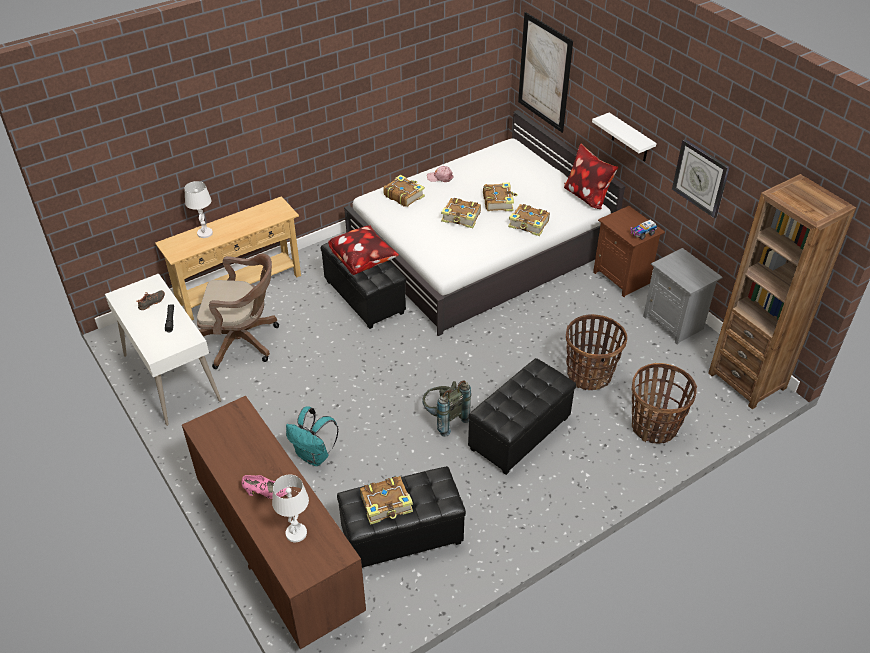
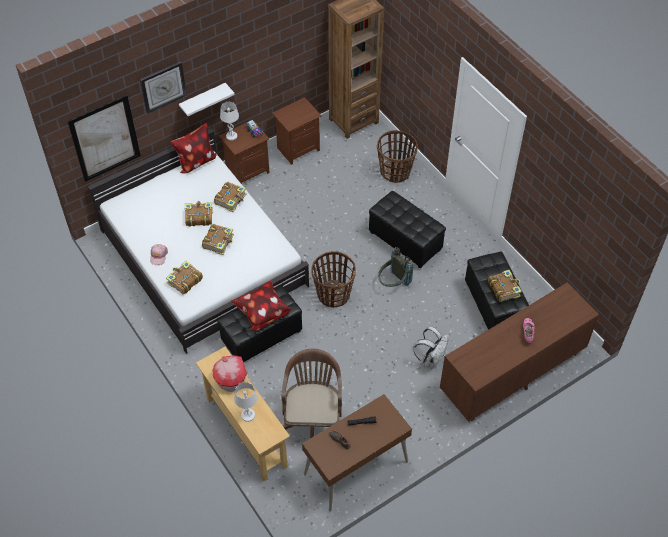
camera: 90 degrees left, 10 degrees up
(171, 378) = (356, 469): white desk -> brown desk
(253, 220) = (230, 380): none -> toy house
(296, 533) = (555, 315): white table lamp -> white table lamp (231, 136)
(314, 456) = (431, 359): turquoise backpack -> white backpack
(589, 375) = (349, 200): basket -> basket (333, 294)
(674, 322) = (297, 149): grey nightstand -> brown nightstand
(700, 178) = (265, 67): wall clock -> wall clock (163, 86)

